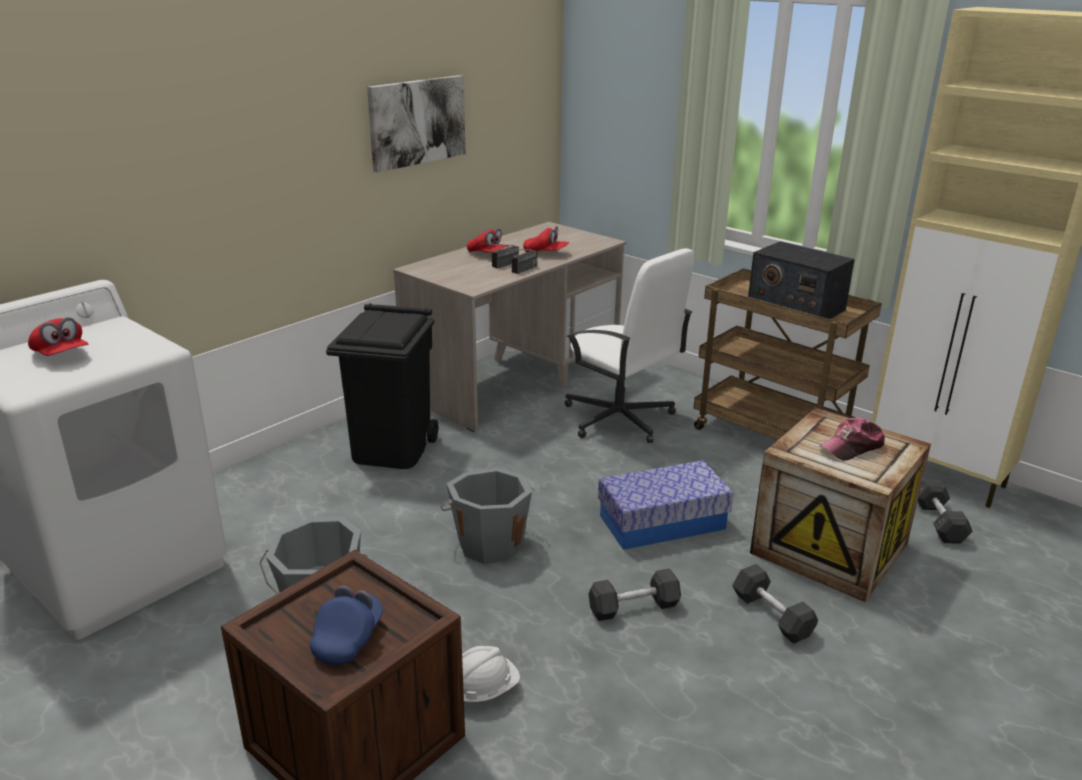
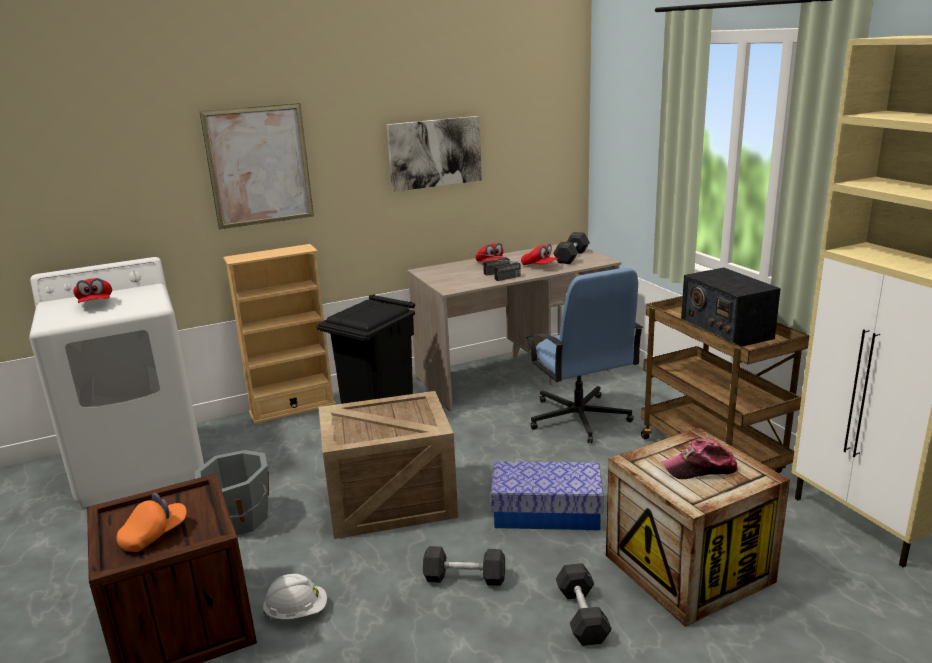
camera: 25 degrees right, 5 degrees down
(224, 145) = (259, 166): none -> picture
(275, 459) = (292, 408): none -> beige bookcase
(348, 639) = (154, 535): blue cap -> orange cap
(490, 543) = (392, 500): grey bucket -> crate
(619, 419) = (579, 419): white office chair -> blue office chair
(938, 522) = (829, 569): grey dumbbell -> grey dumbbell (571, 257)

